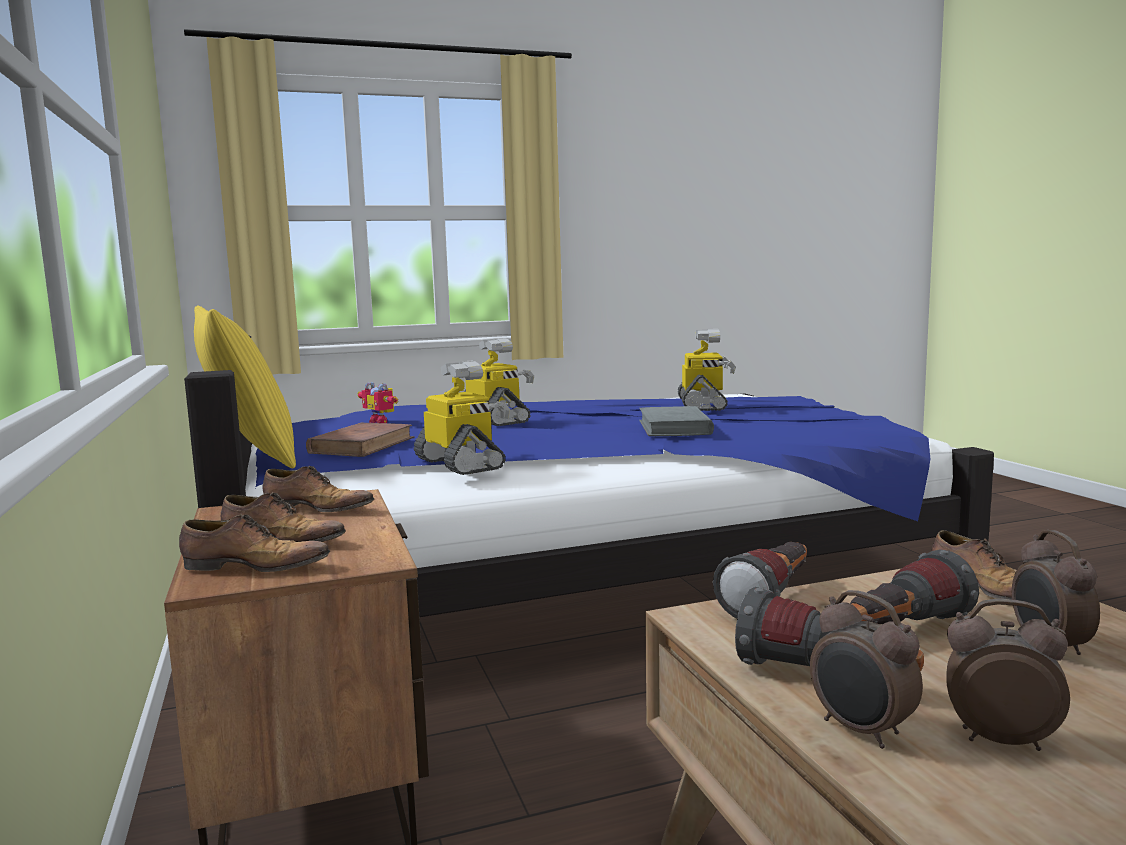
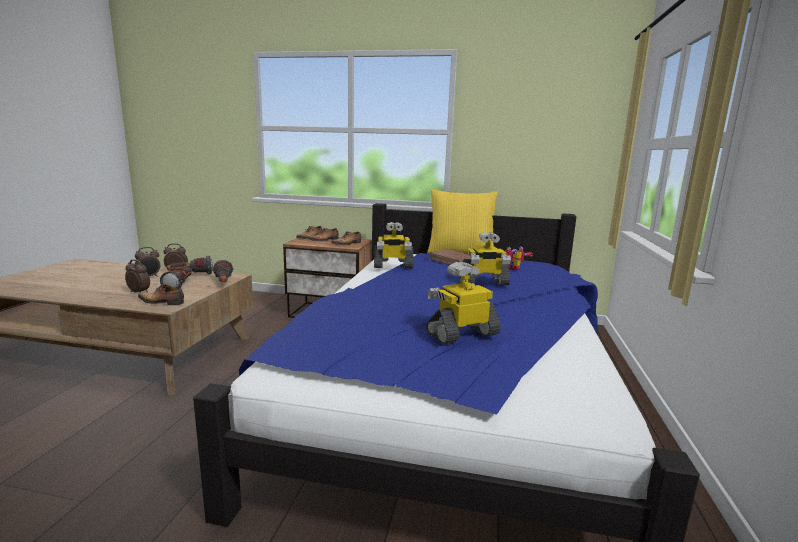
camera: 120 degrees right, 5 degrees up
(674, 427) = (392, 302): grey book -> none
(703, 405) = (462, 334): toy robot -> toy robot turned 120 degrees clockwise

